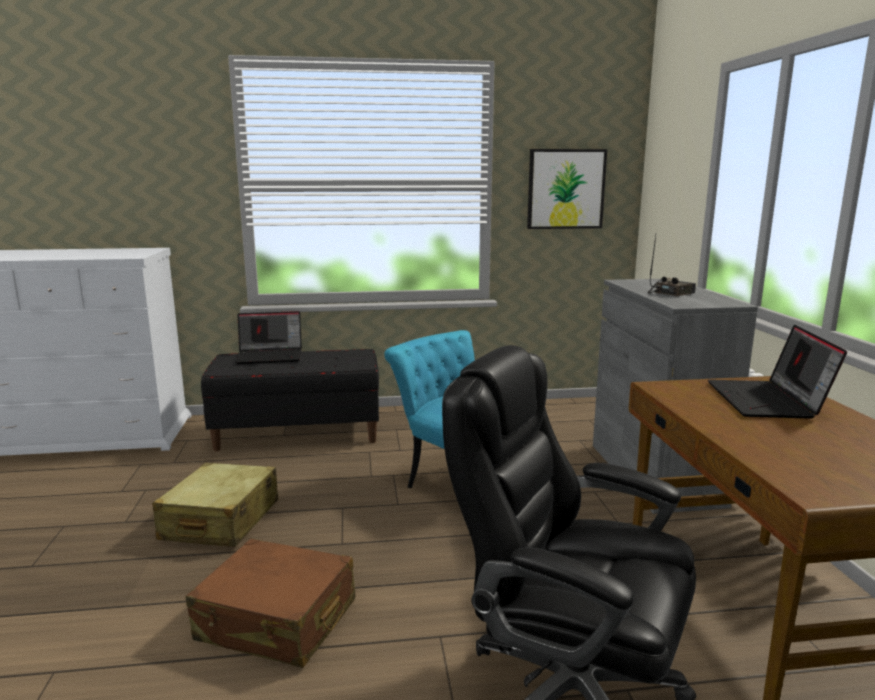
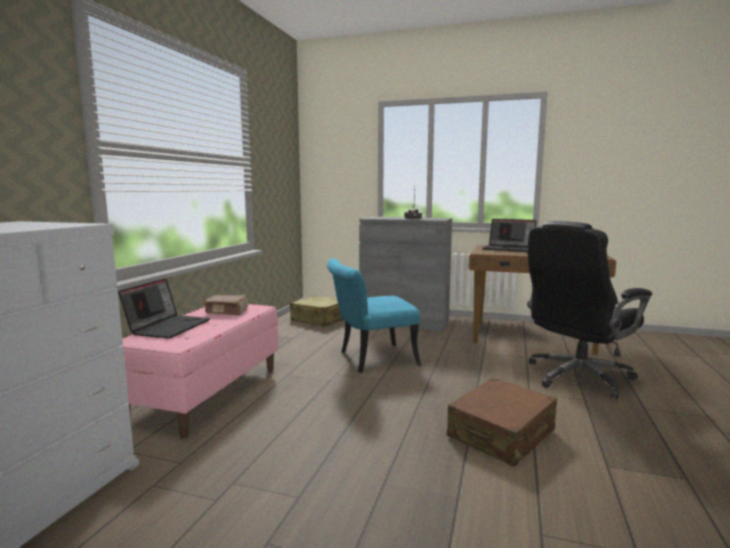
camera: 65 degrees left, 5 degrees down
(220, 520) = (345, 444): beige suitcase -> beige suitcase (320, 319)
(298, 433) = (207, 394): black bench -> pink bench
(334, 360) = (227, 312): none -> brown book
(566, 189) = (277, 168): picture -> none

